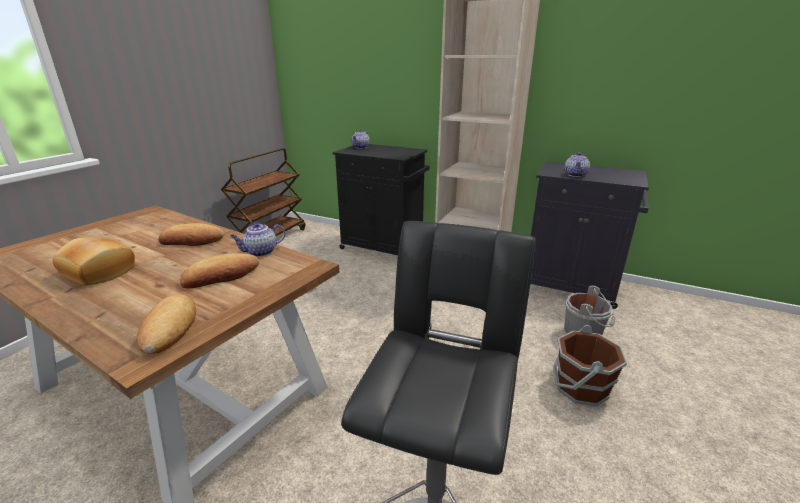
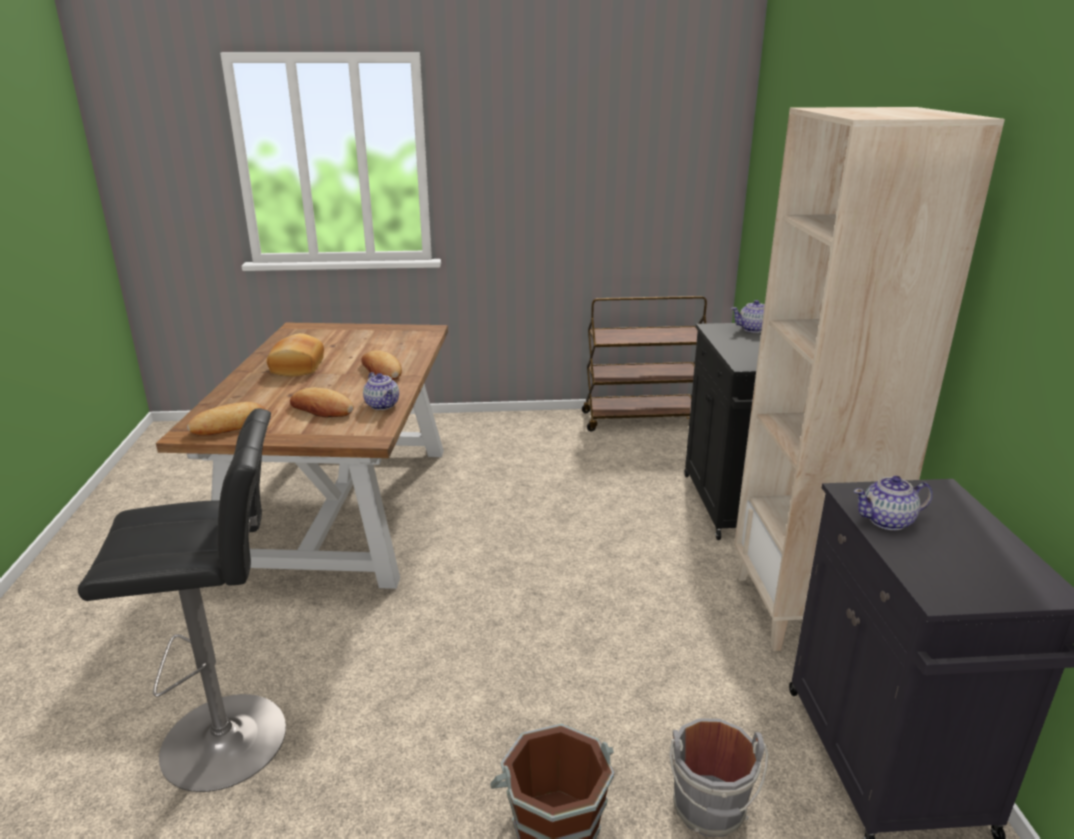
camera: 60 degrees right, 0 degrees up
(260, 252) = (383, 405): teapot -> teapot turned 150 degrees counterclockwise

